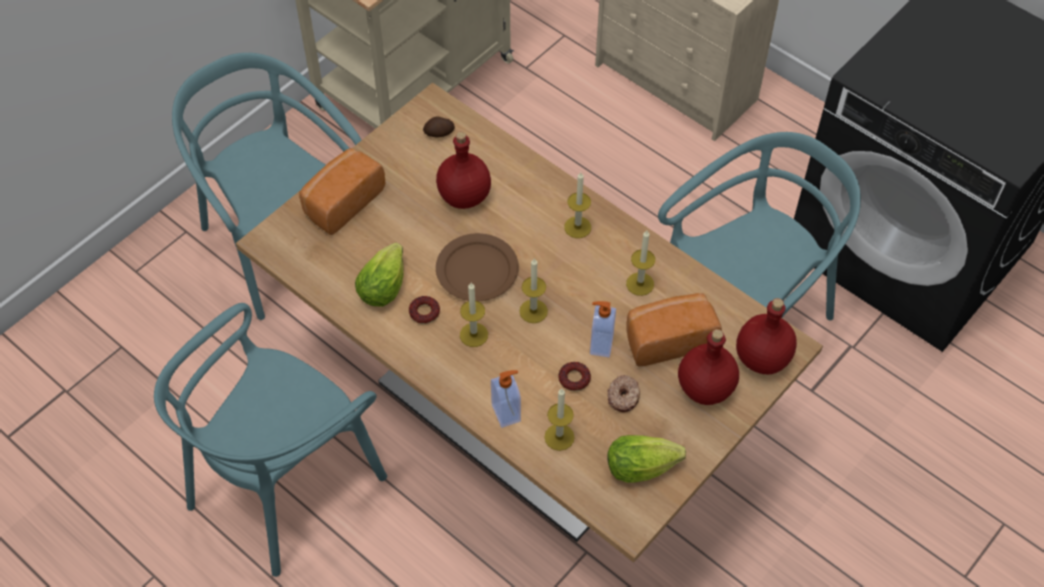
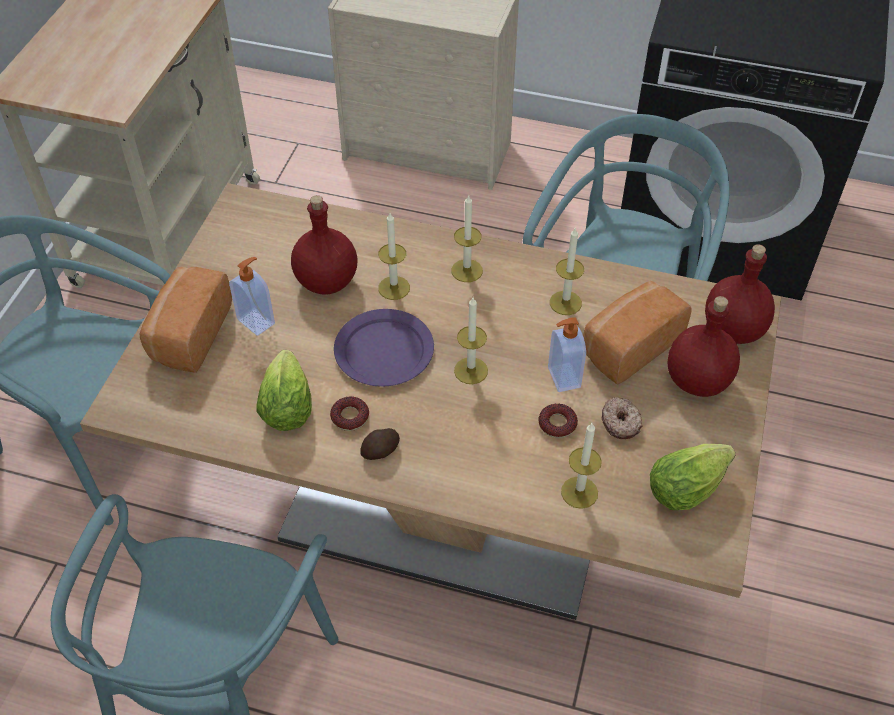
camera: 25 degrees left, 5 degrees down
(439, 133) = (263, 229): potato -> potato (381, 451)
(474, 334) = (419, 419): candle -> candle (394, 288)
(476, 270) = (383, 351): brown plate -> purple plate
(507, 412) = (506, 489): soap dispenser -> soap dispenser (257, 321)

